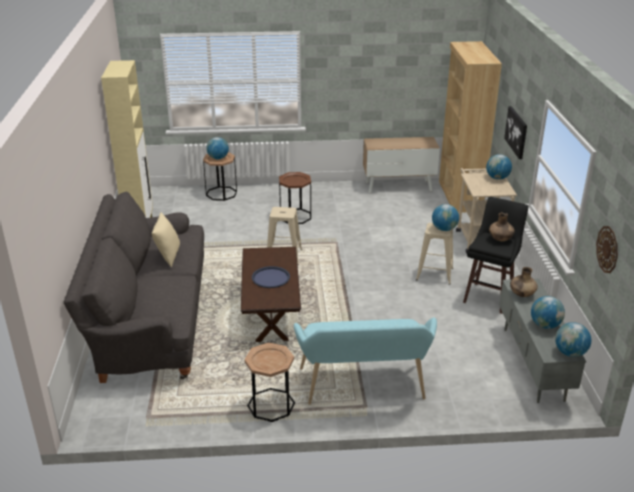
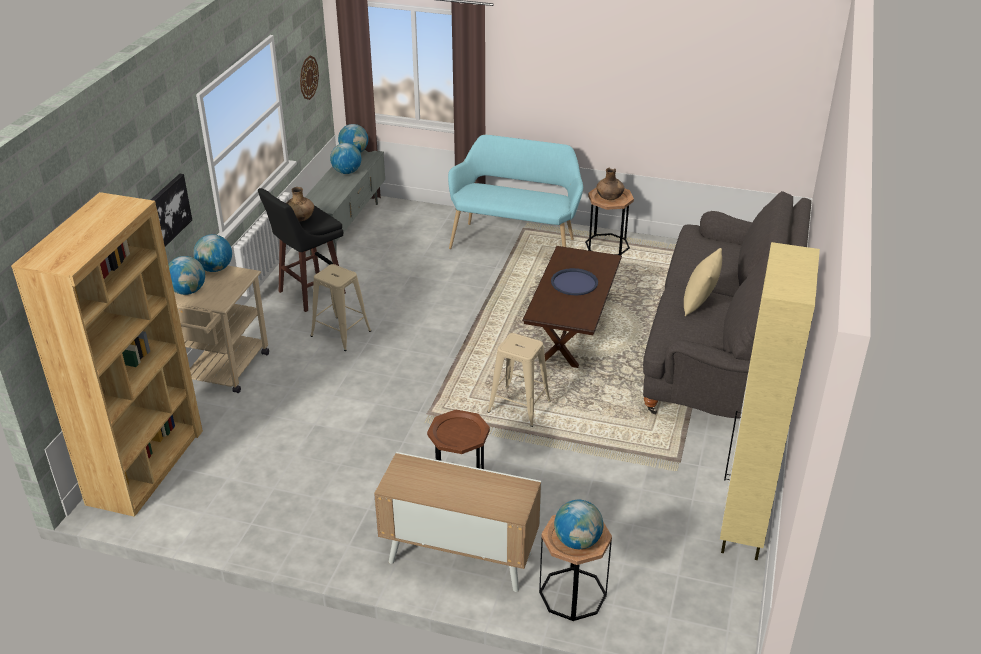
camera: 160 degrees left, 5 degrees up
(398, 186) = (219, 523): cabinet -> cabinet (459, 558)
(444, 229) = (329, 272): globe -> globe (215, 269)
(521, 294) = (332, 197): brown vase -> brown vase (609, 198)

